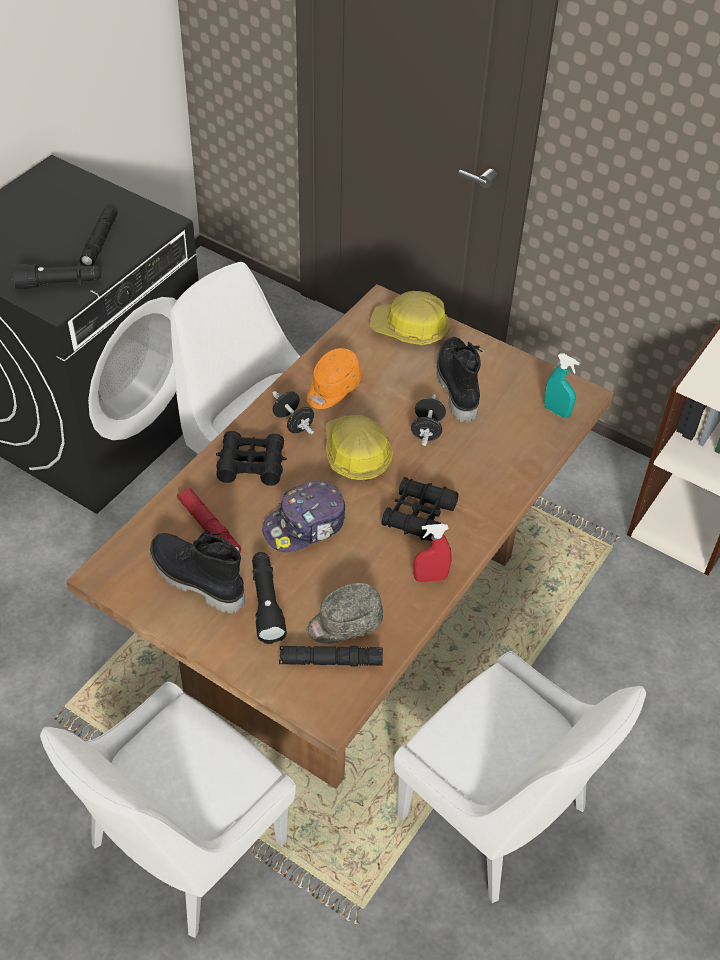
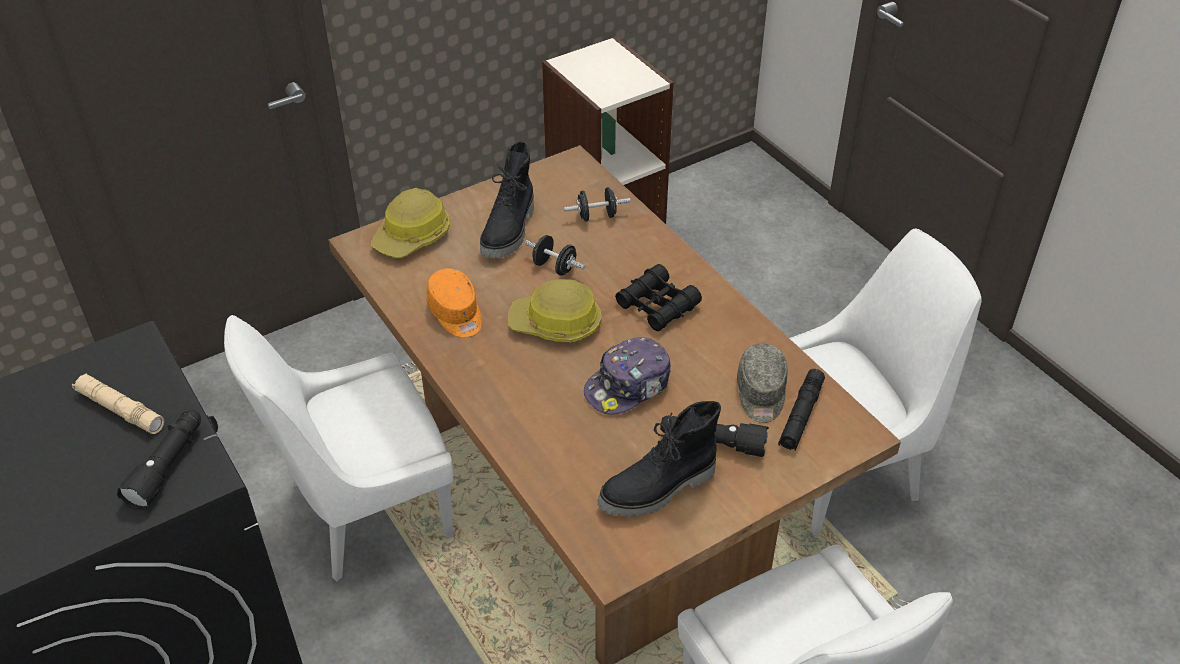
camera: 65 degrees left, 5 degrees down
(99, 242) = (120, 410): black flashlight -> beige flashlight
(209, 527) = (592, 460): red flashlight -> none
(251, 464) = (523, 404): black binoculars -> none
(293, 423) = (485, 356): black dumbbell -> black dumbbell (597, 216)
(305, 525) = (628, 386): cap -> cap turned 60 degrees clockwise
(430, 578) = (734, 321): red spray bottle -> none
(456, 386) = (510, 231): black boot -> black boot turned 90 degrees counterclockwise
(556, 411) = (581, 183): turquoise spray bottle -> none

